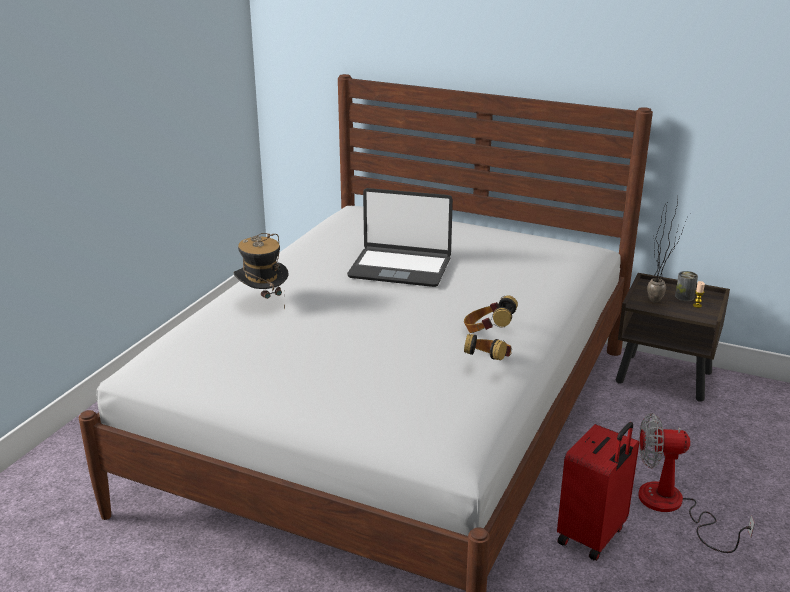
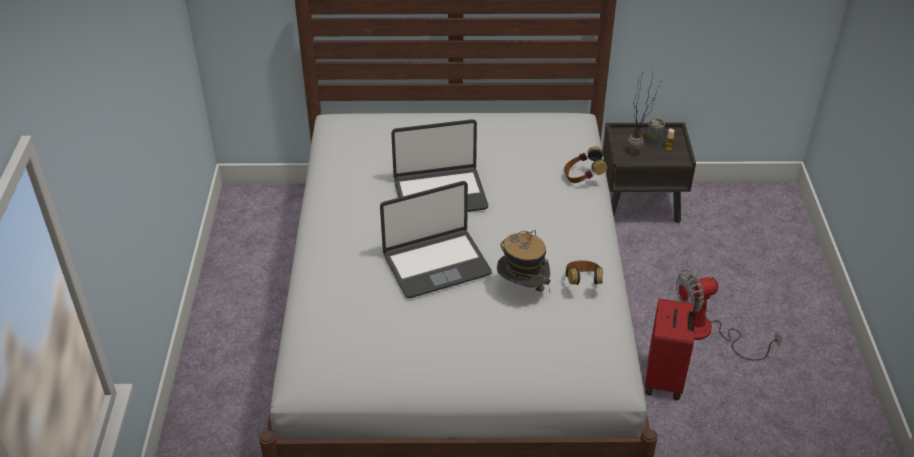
camera: 25 degrees left, 15 degrees up
(263, 302) = (352, 272): hat -> hat (522, 289)
(347, 314) = (436, 264): none -> laptop
(488, 332) = (561, 248): headphones -> headphones (583, 177)

